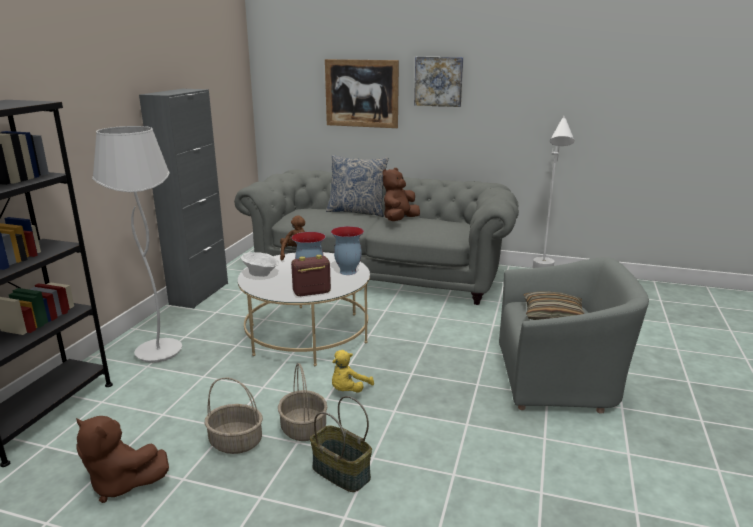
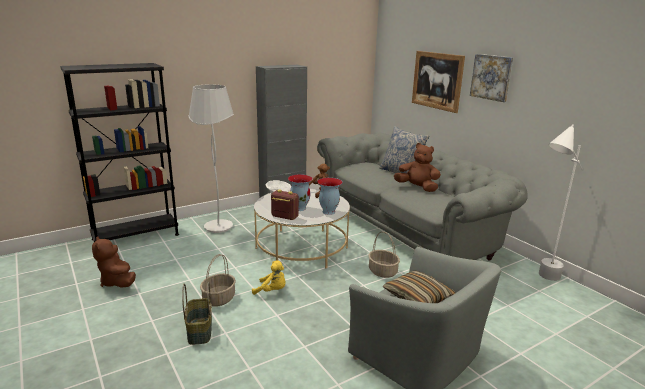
camera: 40 degrees right, 0 degrees up
(235, 442) = (181, 288): basket -> basket (382, 271)
(349, 390) = (272, 291): yellow plush toy -> yellow plush toy turned 150 degrees counterclockwise
(399, 220) = (417, 188): brown plush toy -> brown plush toy turned 45 degrees clockwise

